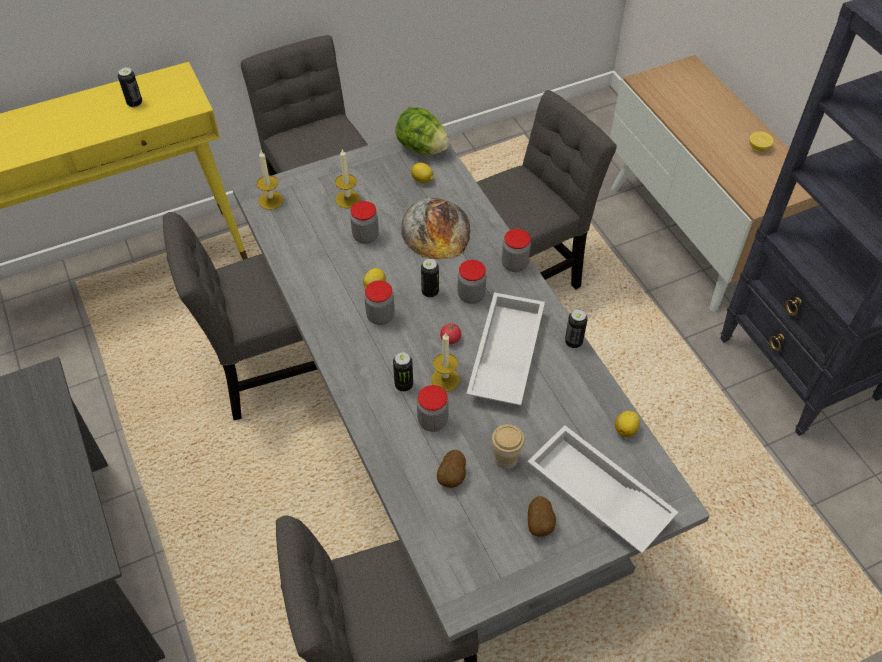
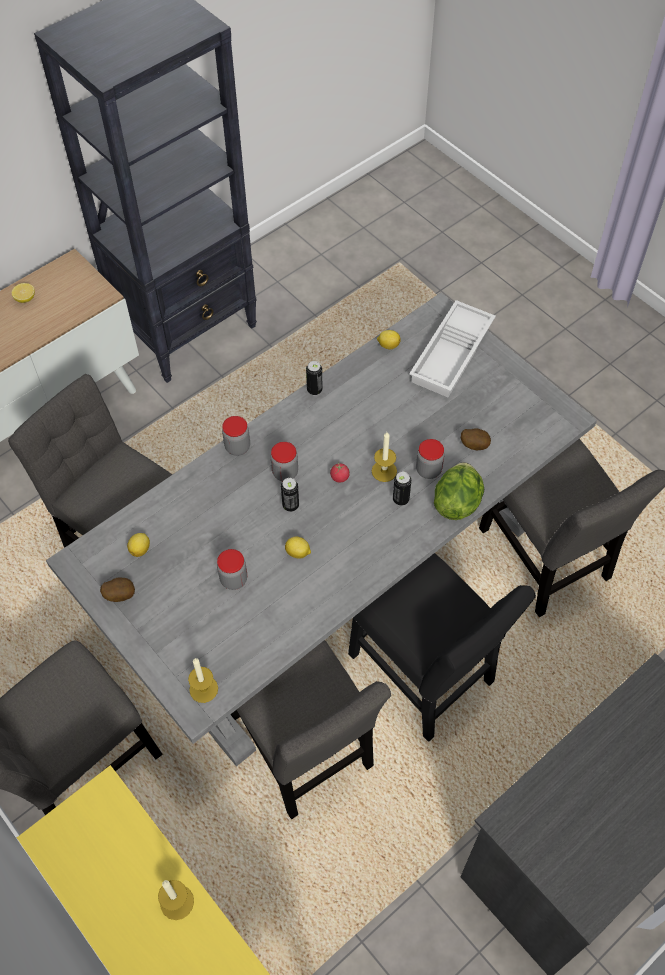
camera: 105 degrees left, 5 degrees up
(135, 103) = (114, 870): can -> none
(301, 489) = (425, 675): none -> black chair
(347, 199) = (184, 612): candle -> candle (177, 902)
(380, 316) = (331, 538): jar -> none
(422, 148) = (90, 562): lettuce -> lettuce (457, 502)
(436, 229) = (208, 520): bread -> none
(504, 355) = (344, 435): white tray -> none
(505, 458) = (443, 414): cup -> none
(540, 524) = (490, 383): potato -> potato (120, 594)

